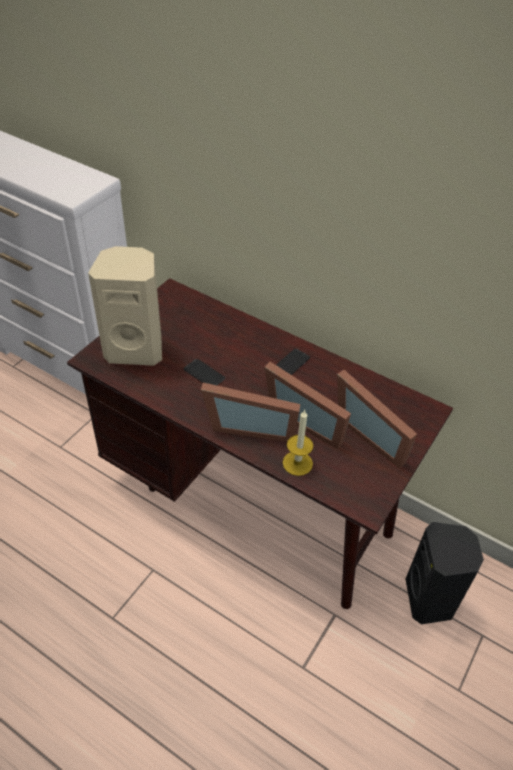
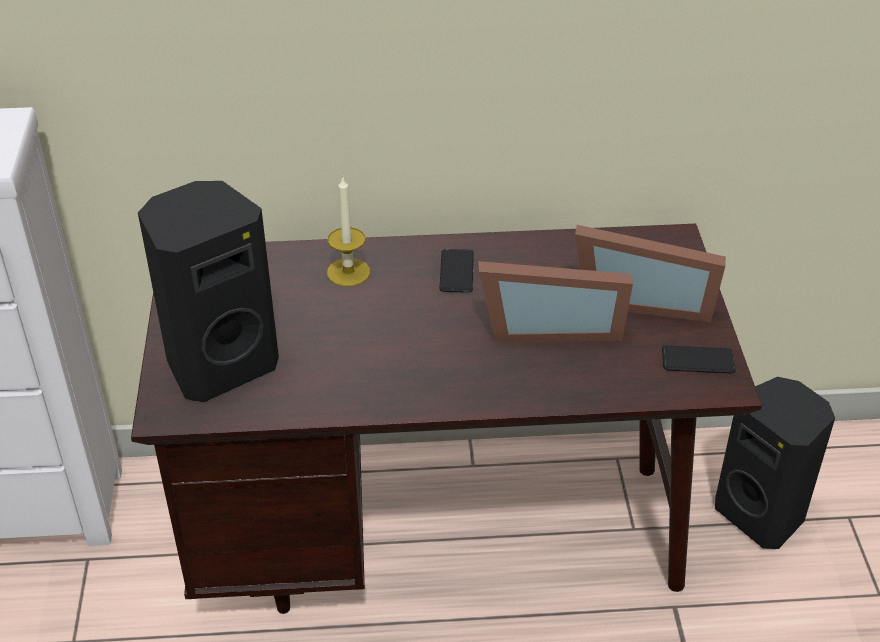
camera: 35 degrees left, 5 degrees down
(135, 349) = (220, 364): beige speaker -> black speaker
(204, 374) = (356, 344): phone -> phone (698, 360)
(250, 425) = (489, 373): picture frame -> none
(297, 463) = (594, 383): candle -> candle (348, 272)

